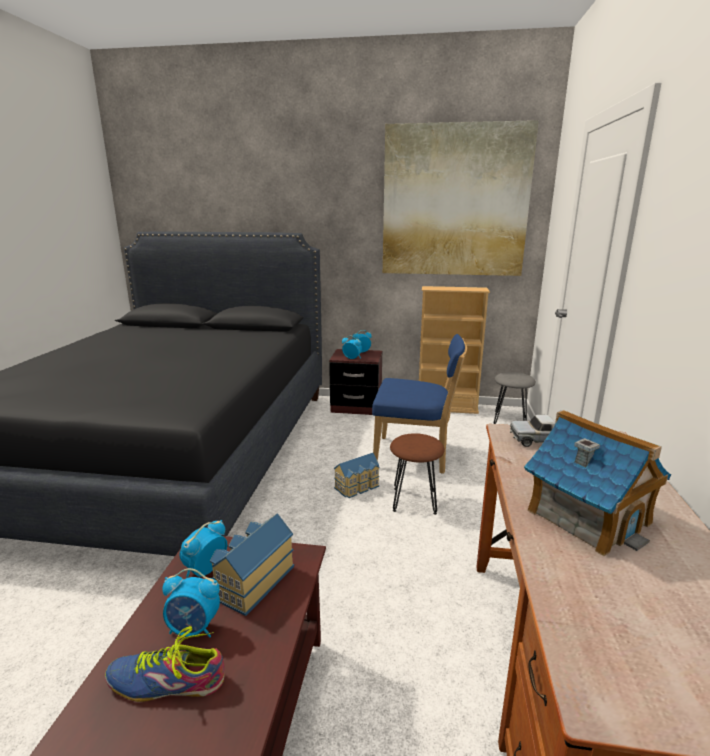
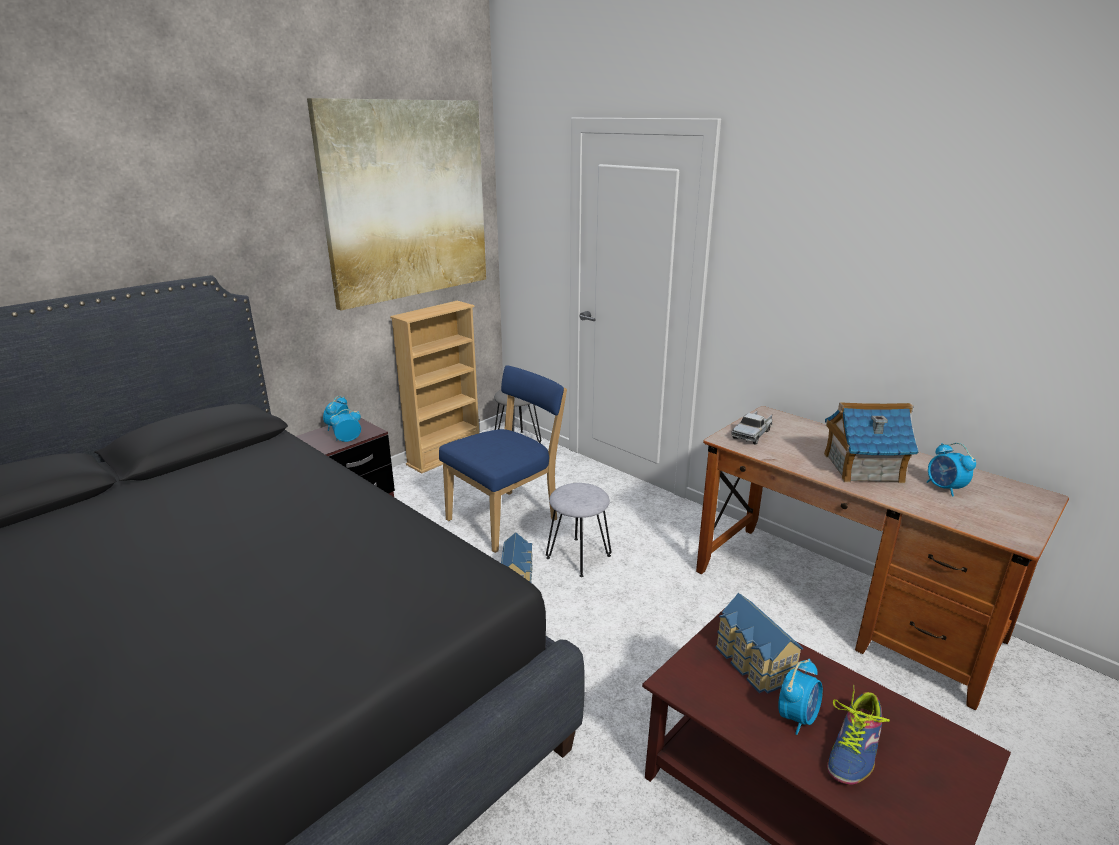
camera: 55 degrees left, 5 degrees up
(205, 570) = (716, 689): alarm clock -> alarm clock (944, 488)
(415, 500) = (579, 556): brown stool -> grey stool

